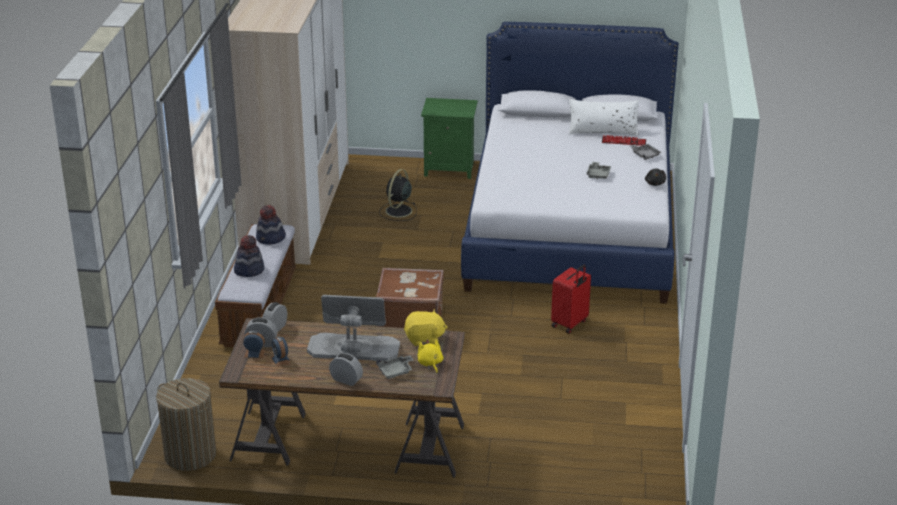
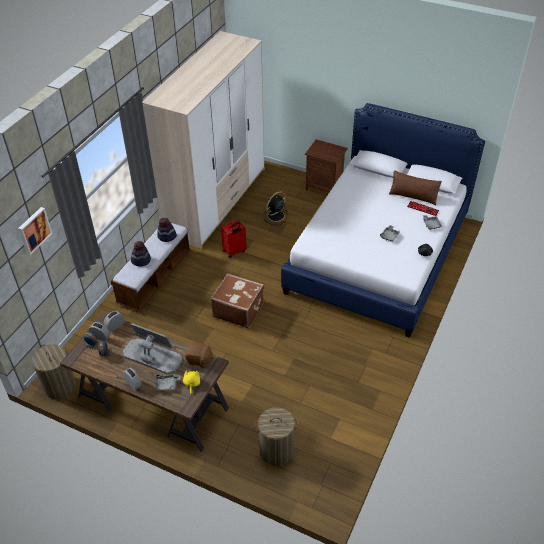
camera: 20 degrees right, 15 degrees up
(145, 190) = (34, 230): none -> picture
(424, 339) = (199, 360): yellow plush toy -> brown plush toy
(449, 168) = (324, 186): green nightstand -> brown nightstand
(560, 453) = (276, 450): none -> laundry basket
(570, 324) = (337, 339): red suitcase -> red suitcase (234, 251)
(603, 131) = (413, 196): white pillow -> brown pillow

